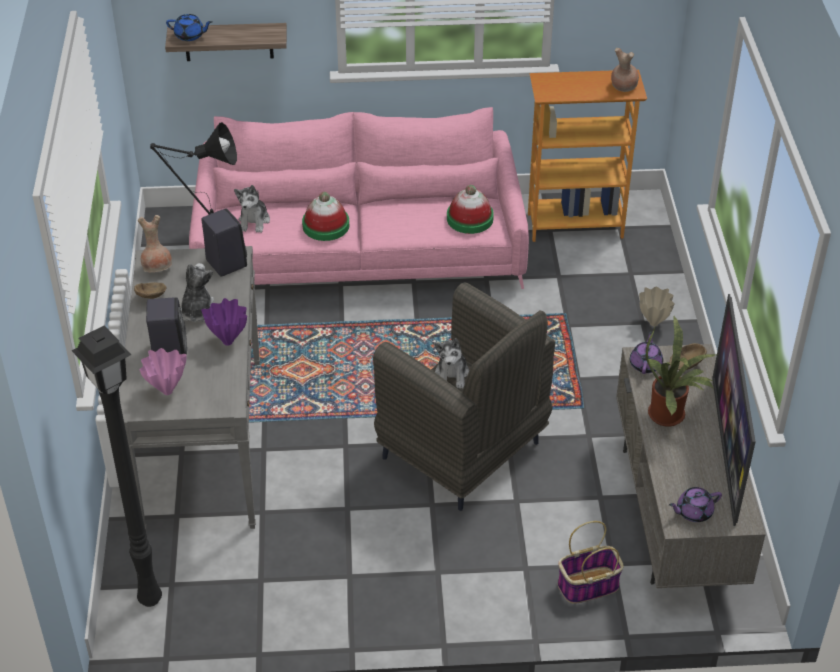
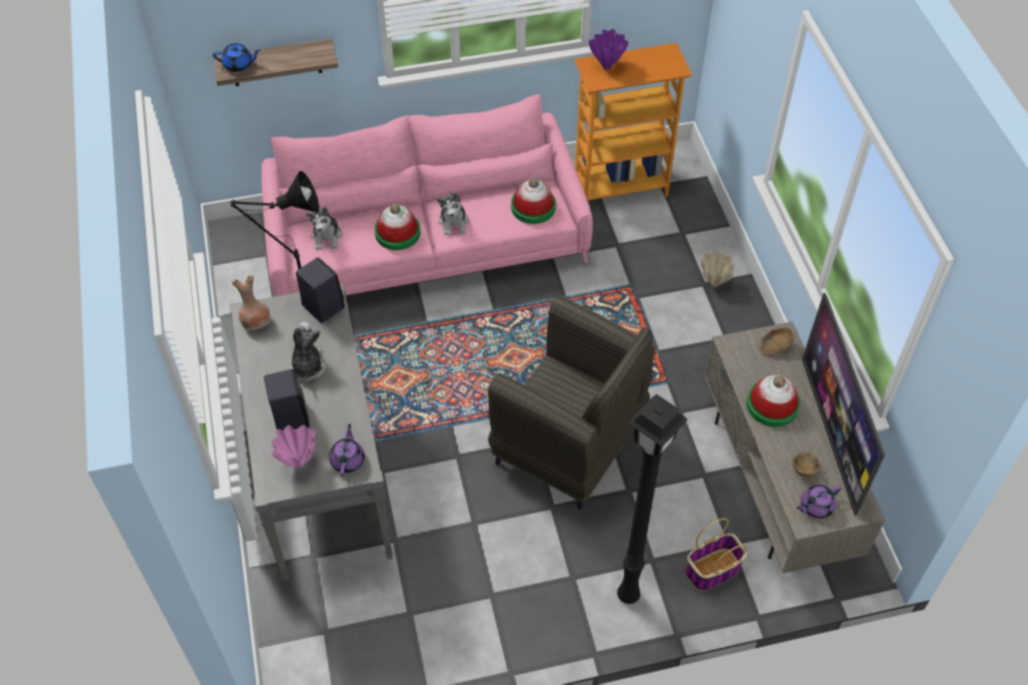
camera: 10 degrees left, 10 degrees up
(148, 599) = (307, 650): black floor lamp -> black floor lamp (626, 595)
(153, 296) = (259, 355): brown bowl -> brown bowl (805, 468)
(228, 342) = (346, 397): purple vase -> purple vase (607, 67)
(452, 374) = (554, 381): plush toy -> plush toy (453, 222)
(623, 87) = (666, 64): brown vase -> none
(645, 364) = (737, 352): purple teapot -> purple teapot (348, 459)
(670, 415) = (772, 405): potted plant -> hat

